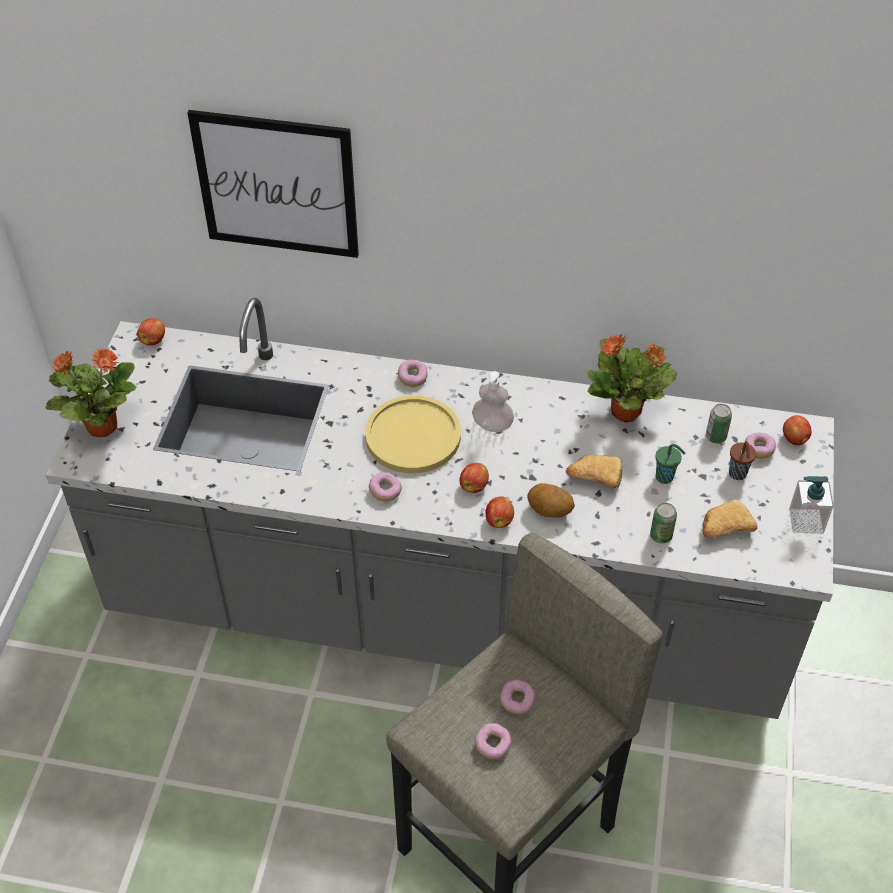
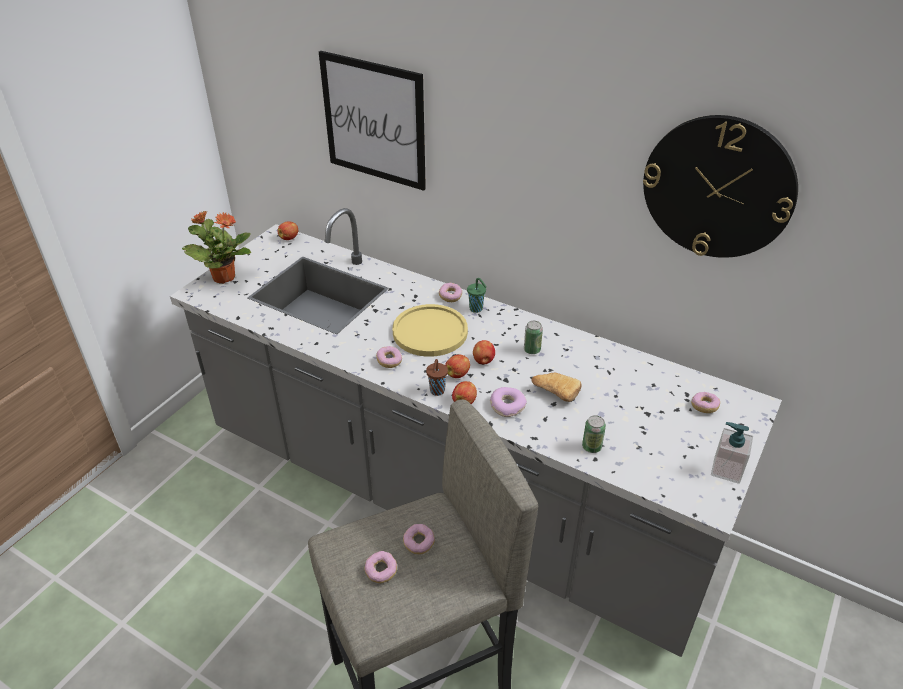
camera: 20 degrees right, 10 degrees down
(492, 425) = (493, 338): soap dispenser -> none
(549, 511) = (507, 406): potato -> donut
(627, 412) = (603, 355): potted plant -> none
(665, 477) = (615, 406): green cup -> green cup (476, 309)
(715, 436) = (670, 388): can -> can (532, 350)
(723, 529) = (648, 456): bread -> none
(737, 474) = (678, 420): brown cup -> brown cup (437, 391)
(744, 219) = (718, 188): none -> wall clock
(794, 439) = (740, 407): apple -> apple (483, 361)

